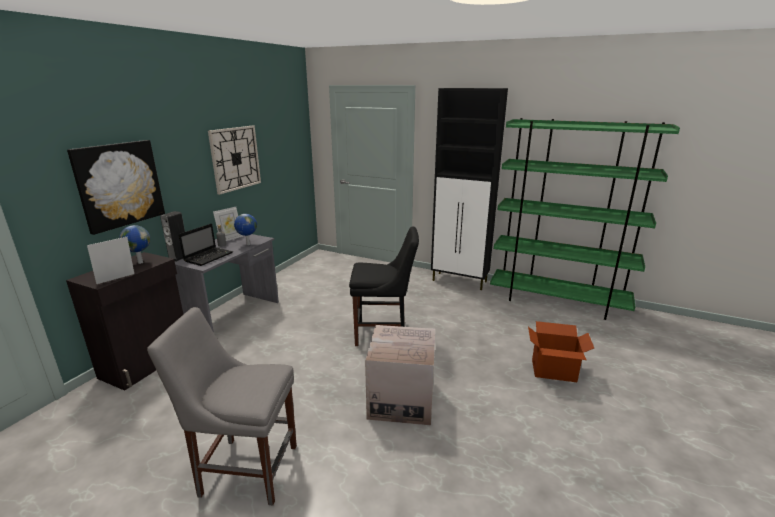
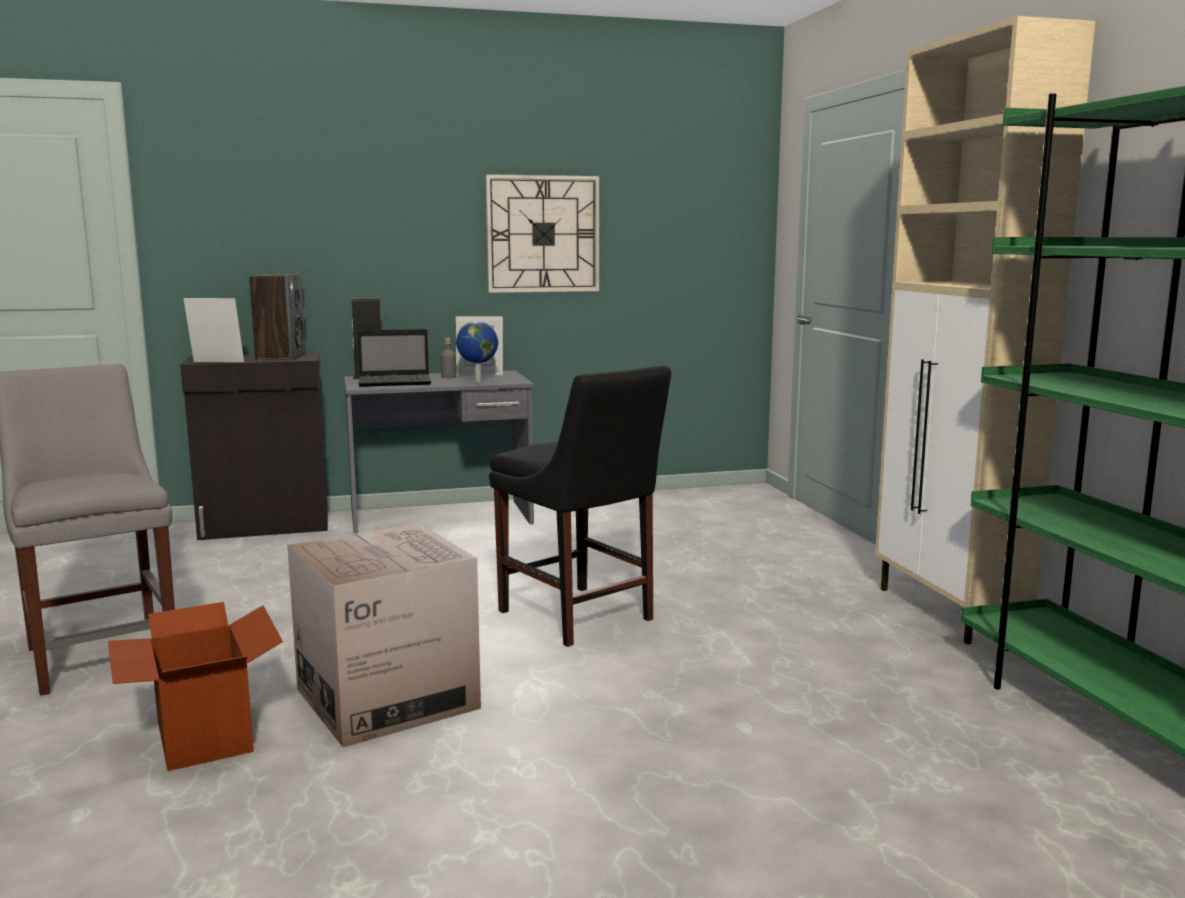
camera: 50 degrees right, 10 degrees down
(119, 185) = (300, 238): picture -> none
(140, 262) = (280, 357): globe -> speaker
(460, 281) = (949, 612): black cabinet -> beige cabinet
(554, 371) = (758, 835): cardboard box -> cardboard box (202, 737)

